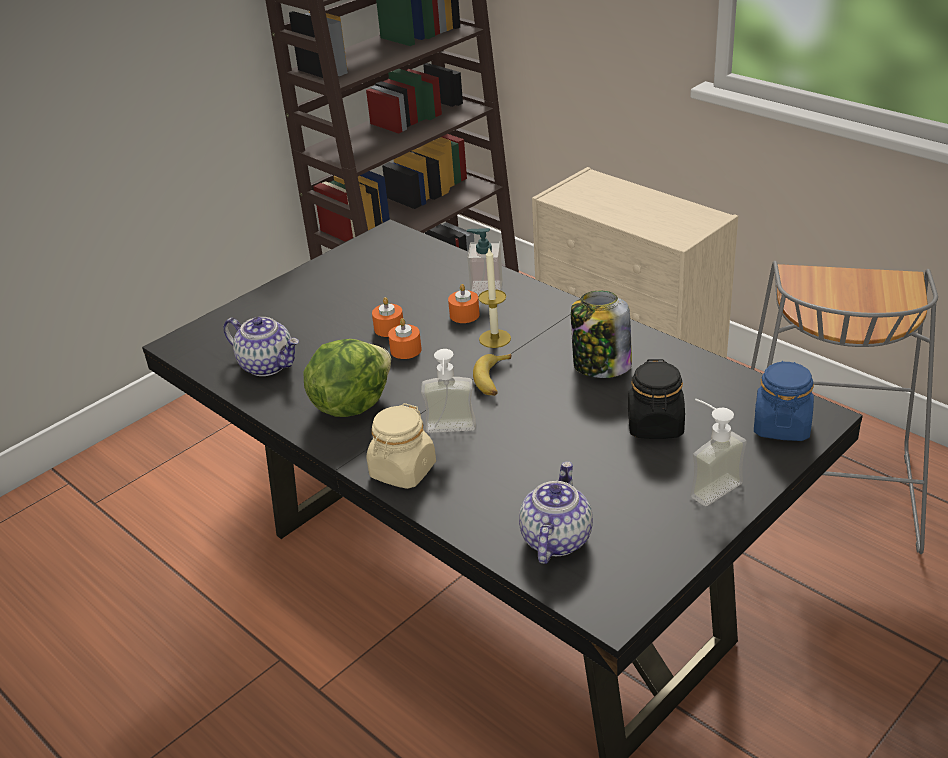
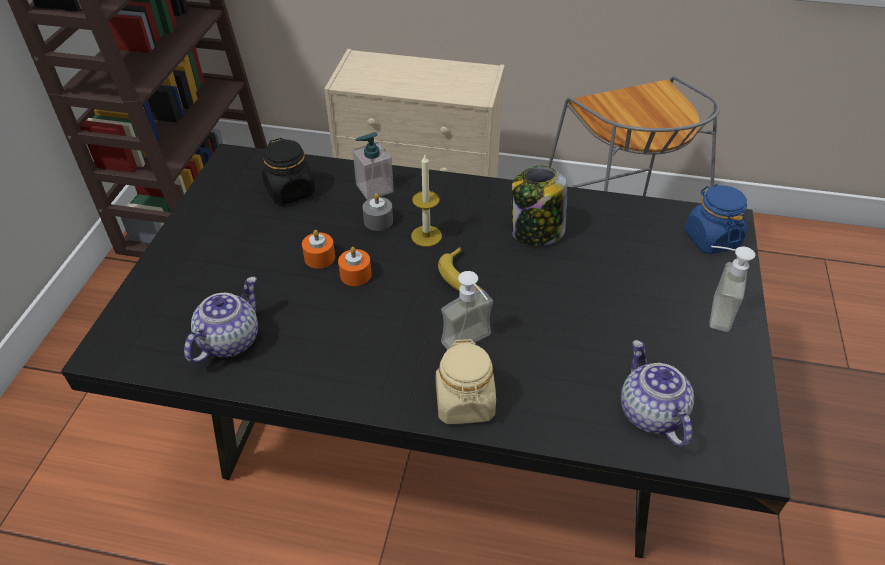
camera: 35 degrees left, 10 degrees up
(268, 365) = (229, 340): teapot -> teapot turned 60 degrees counterclockwise
(351, 404) = (353, 352): lettuce -> none
(464, 315) = (378, 221): orange candle -> grey candle
(655, 425) = (626, 272): black jar -> black jar (290, 191)

